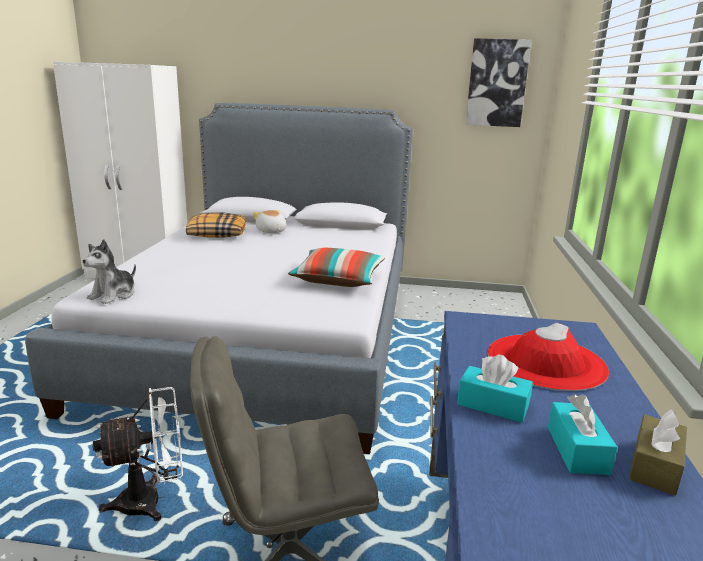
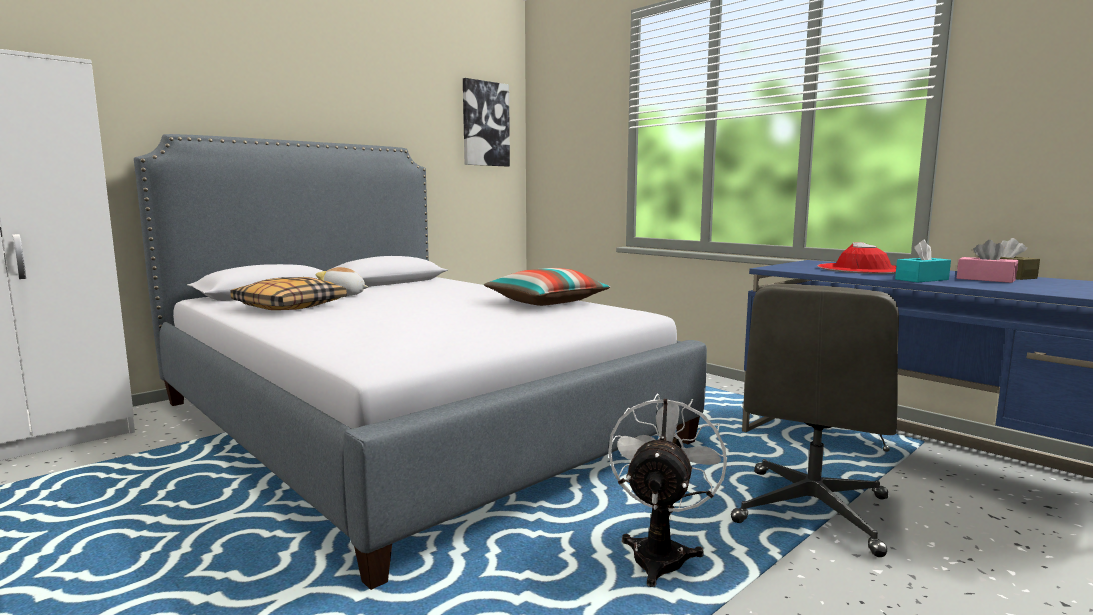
camera: 50 degrees left, 10 degrees down
(113, 295) = (407, 356): plush toy -> none
(577, 450) = (985, 279): turquoise tissue box -> pink tissue box

